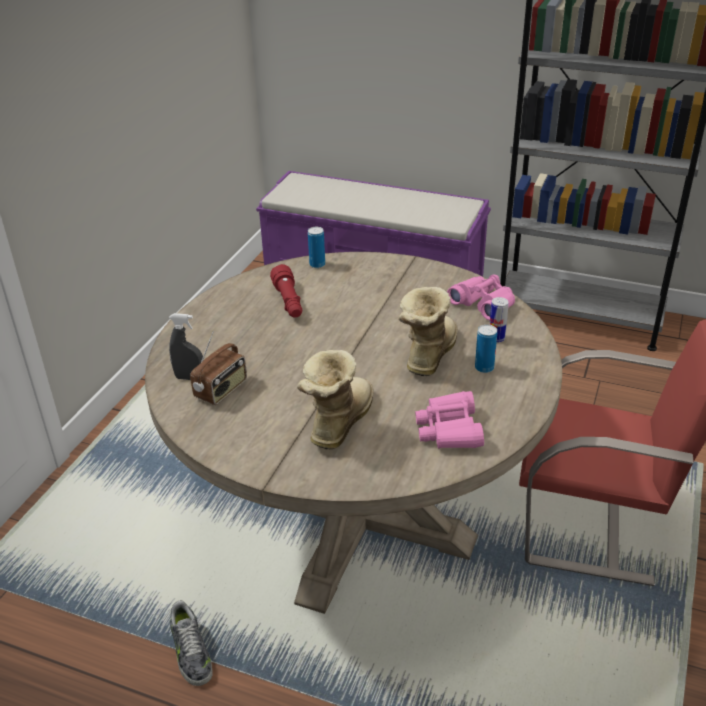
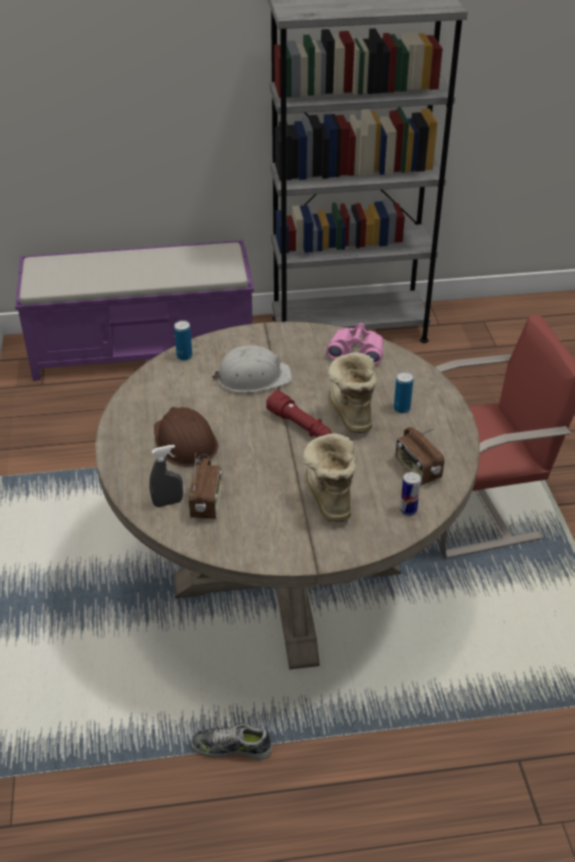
camera: 30 degrees left, 5 degrees up
(190, 652) = (232, 747): shoe -> shoe turned 150 degrees clockwise
(251, 334) = (185, 443): none -> brown hard hat
(289, 302) = (191, 401): red flashlight -> red flashlight (300, 426)
(362, 298) = (253, 377): none -> white hard hat
(449, 429) = (417, 470): pink binoculars -> radio
(496, 338) = (391, 379): can -> can (408, 510)

